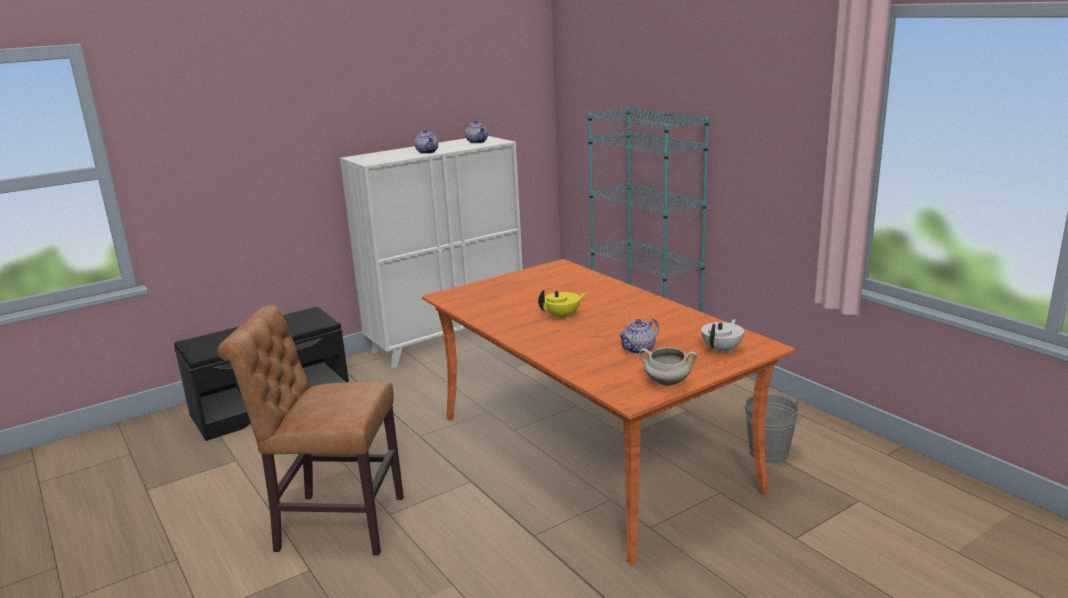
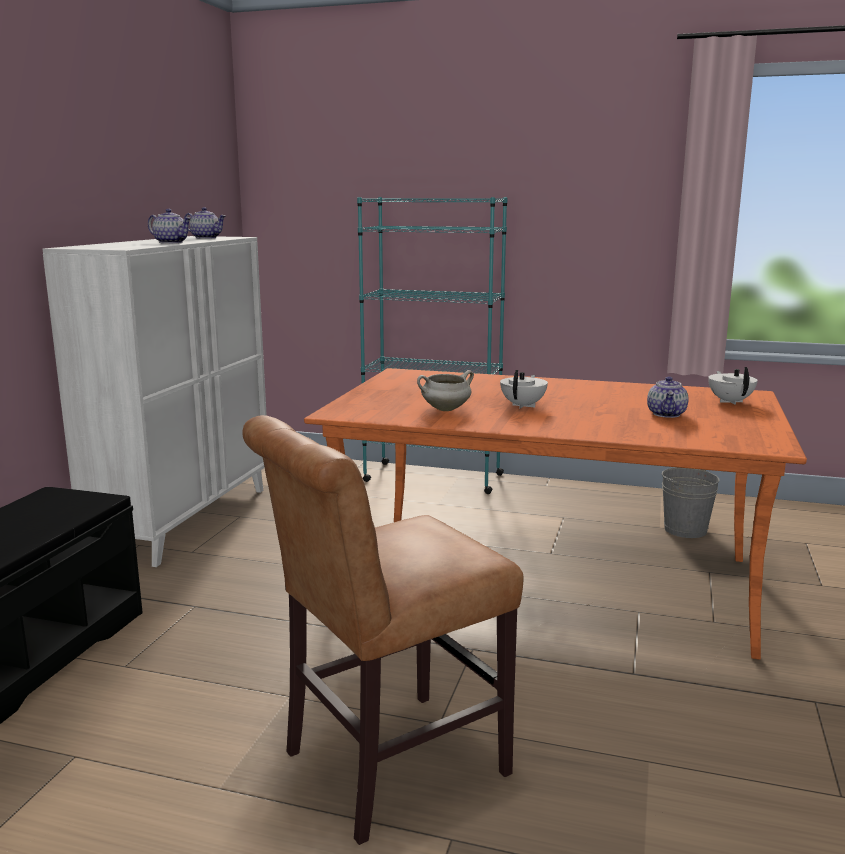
camera: 40 degrees left, 5 degrees down
(563, 316) = (523, 405): yellow teapot -> white teapot
(666, 382) = (761, 430): white cooking pot -> white cooking pot (445, 409)

